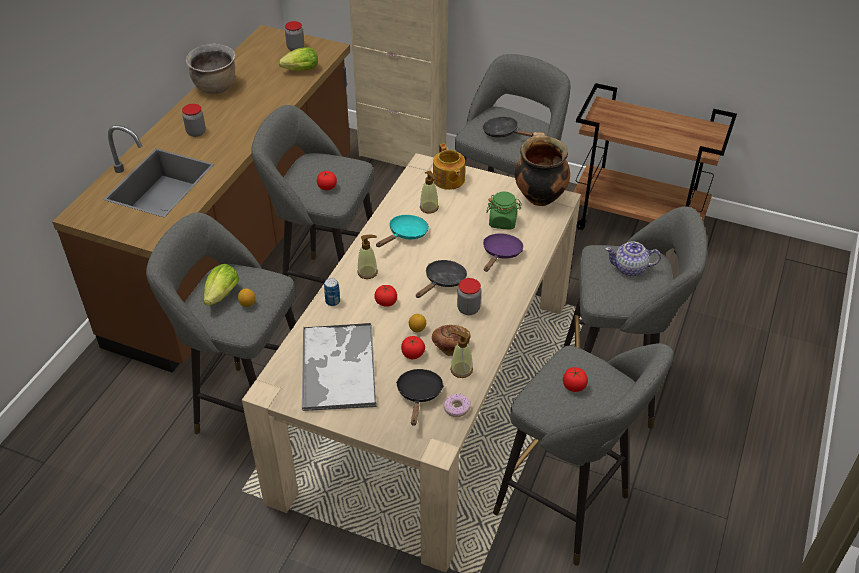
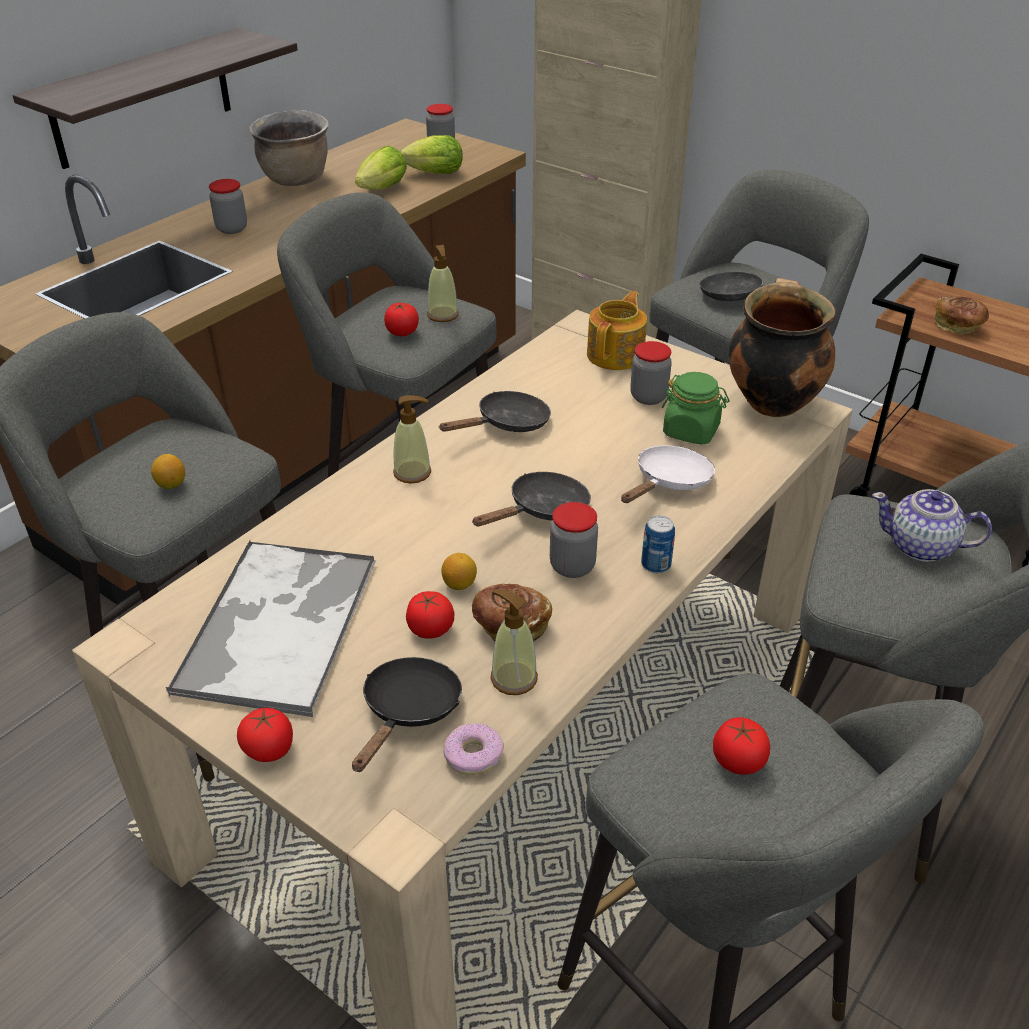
camera: 15 degrees right, 5 degrees down
(130, 63) = (142, 98): none -> shelf
(221, 297) = (133, 466): lettuce -> lettuce (380, 190)
(332, 301) = (327, 509): can -> can (656, 565)
(386, 302) = (422, 527): tomato -> tomato (269, 749)
(405, 234) = (507, 424): turquoise frying pan -> black frying pan
(429, 208) = (566, 390): soap dispenser -> soap dispenser (443, 315)
(448, 180) = (616, 355): teapot -> teapot turned 150 degrees counterclockwise
(474, 204) = (648, 397): none -> jar
(501, 254) = (669, 482): purple frying pan -> white frying pan
(623, 127) = (958, 326): none -> bread

